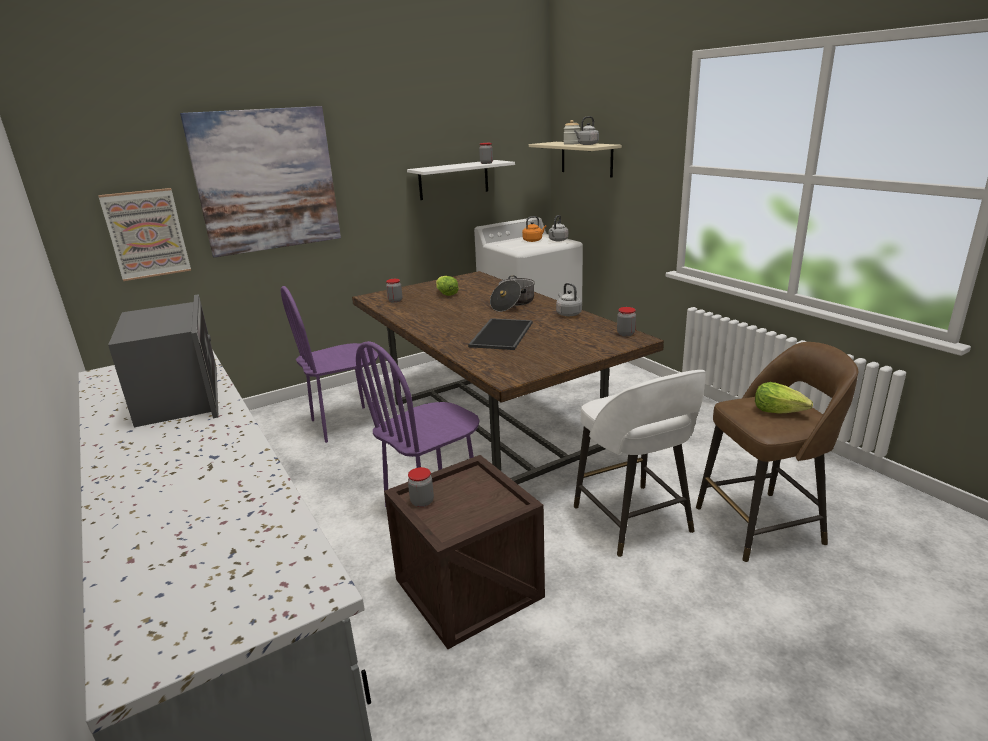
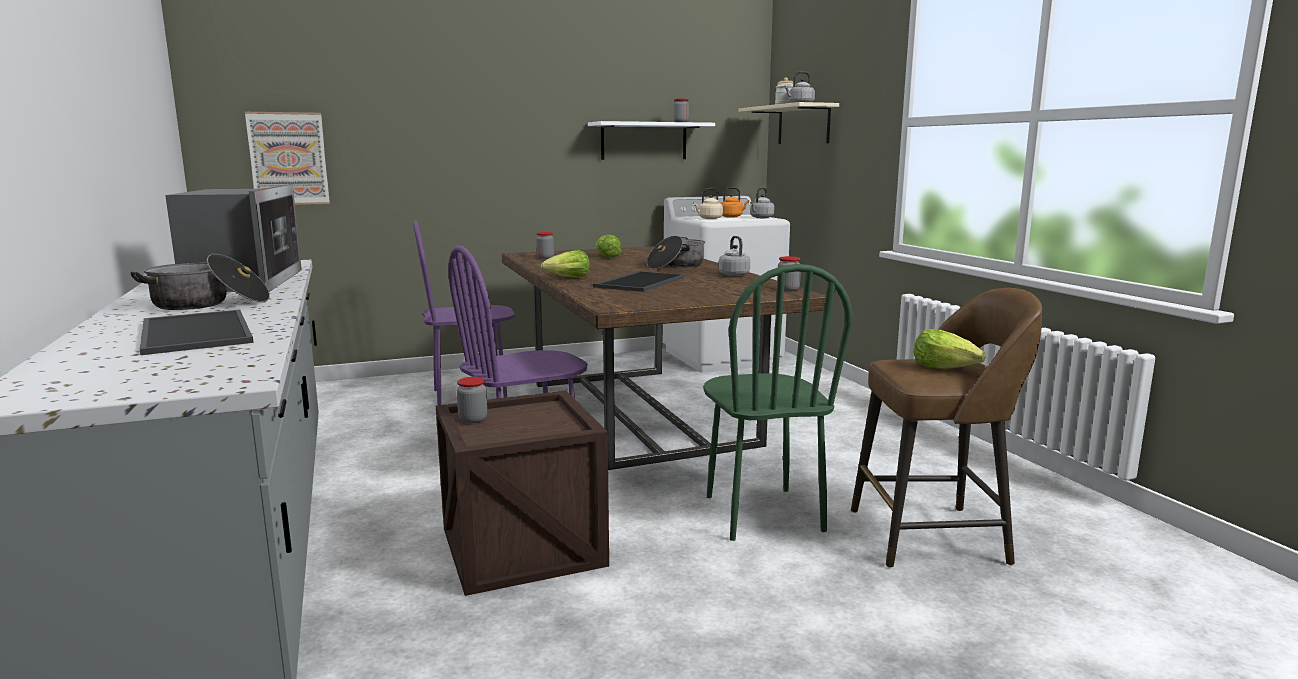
camera: 10 degrees right, 10 degrees down
(178, 444) = (209, 303): none -> cooking pot
(206, 503) = (193, 332): none -> tray
(267, 181) = (425, 117): picture -> none
(438, 334) = (568, 278): none -> lettuce
(517, 246) = (709, 218): none -> beige kettle
(634, 521) = (762, 513): white stool -> green chair

